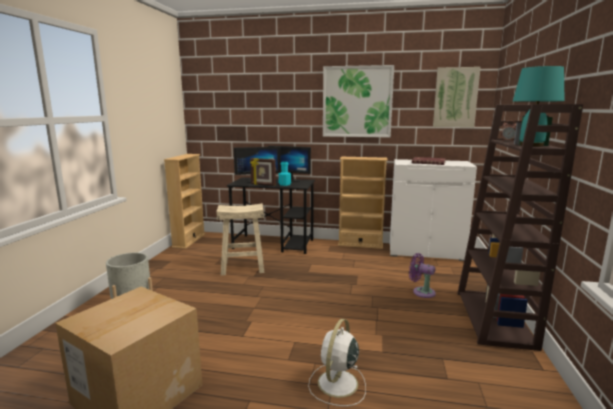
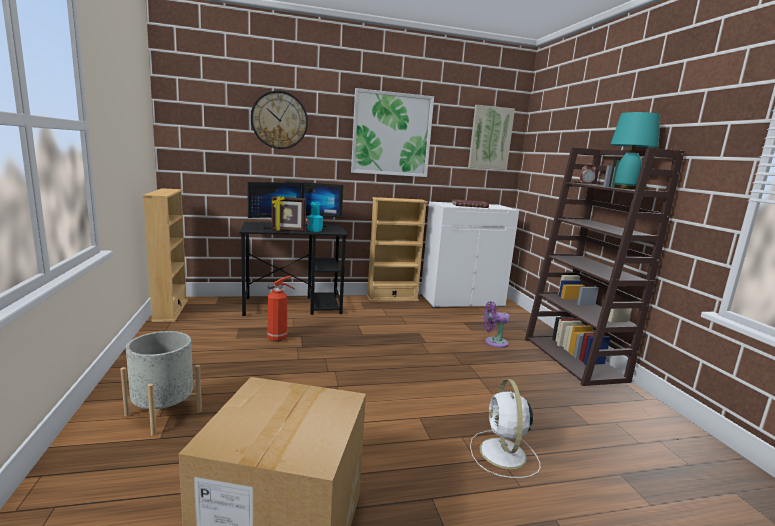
camera: 25 degrees left, 0 degrees up
(242, 267) = (278, 338): beige stool -> fire extinguisher
(266, 98) = (279, 120): none -> wall clock

